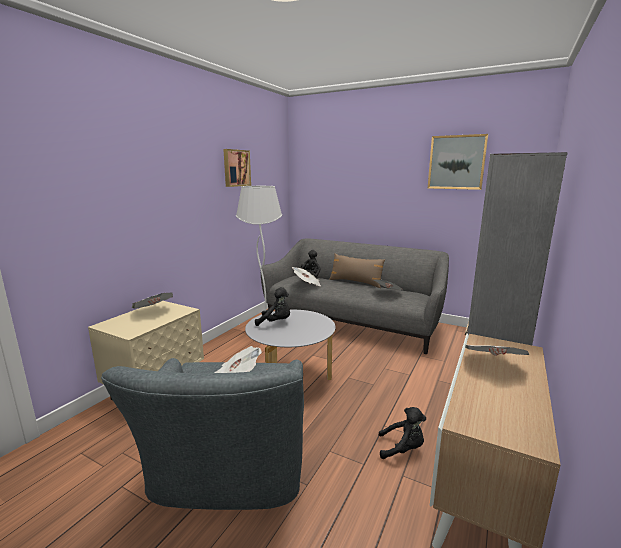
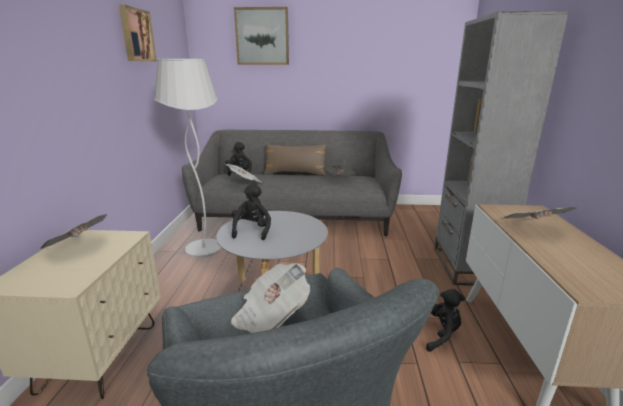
camera: 25 degrees left, 5 degrees up
(276, 322) = (252, 230): black plush toy -> black plush toy turned 75 degrees counterclockwise
(456, 162) = (386, 36): picture -> picture (262, 36)

